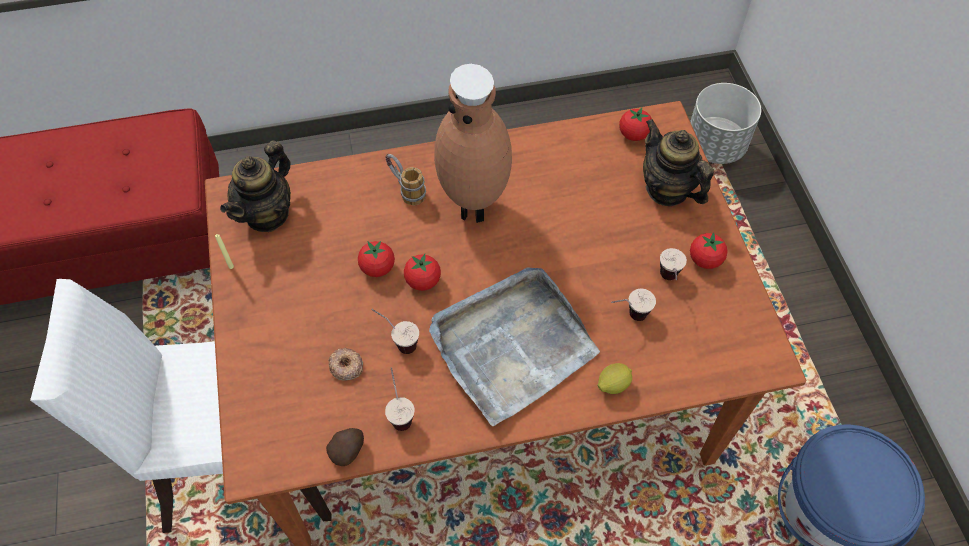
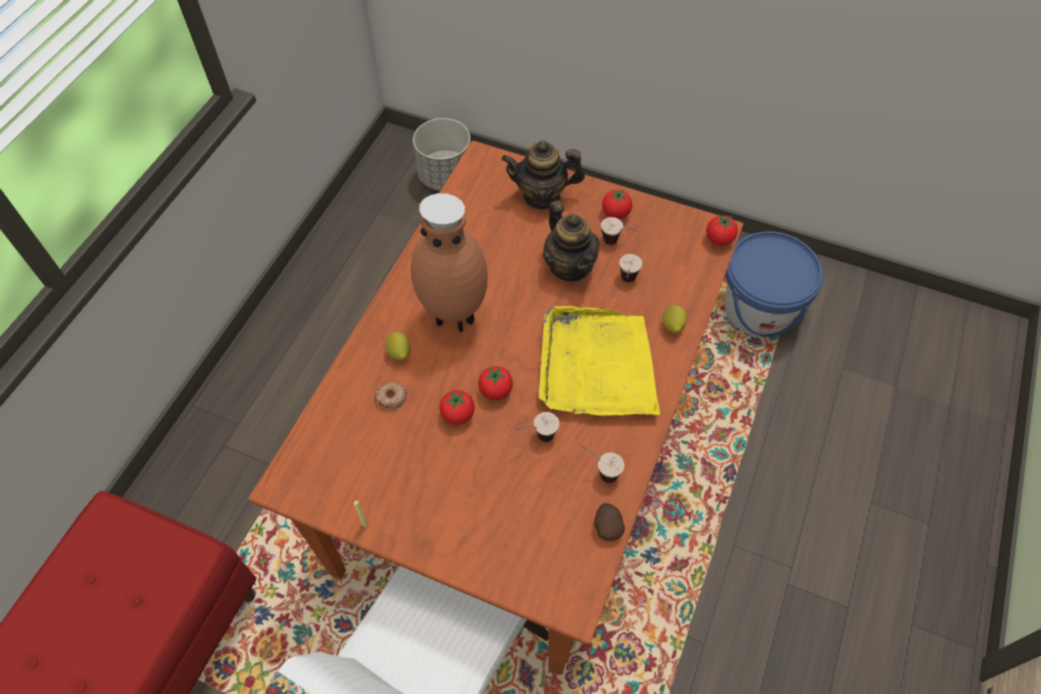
camera: 55 degrees left, 0 degrees up
(267, 214) = (333, 467): teapot -> teapot (570, 266)
(346, 366) = (531, 487): donut -> donut (391, 397)
(405, 190) = (399, 353): mug -> lemon
(512, 345) = (596, 366): grey tray -> yellow tray
(633, 134) = (478, 183): tomato -> tomato (719, 239)

